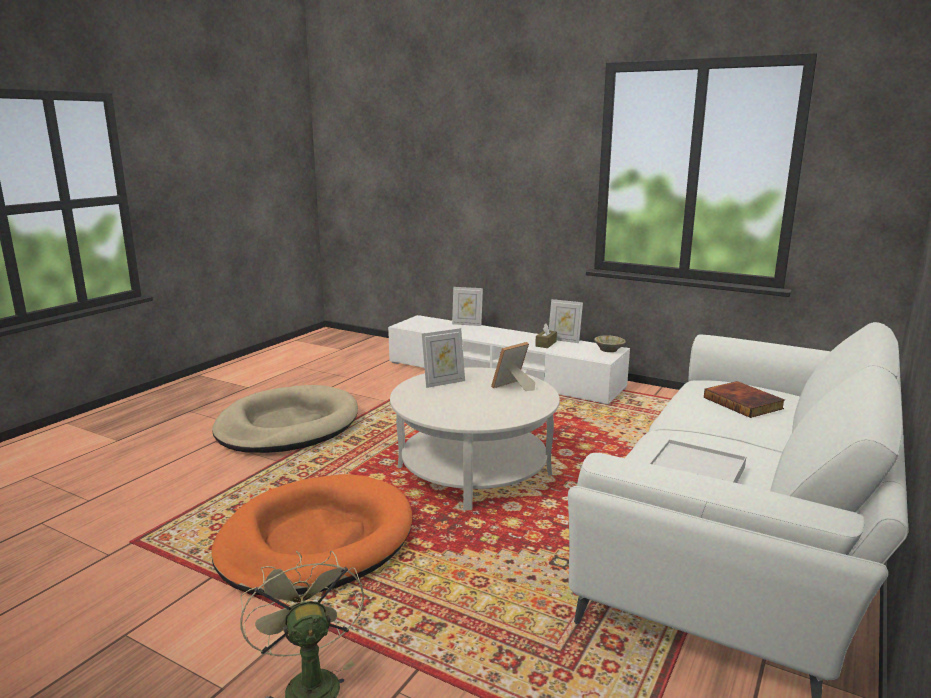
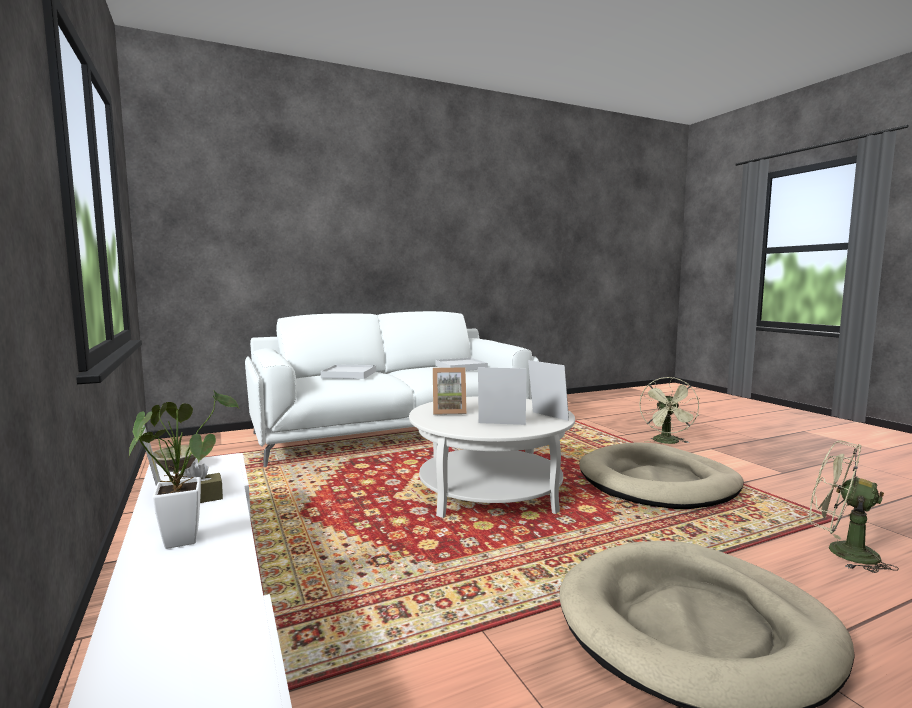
camera: 145 degrees left, 10 degrees down
(162, 499) = (841, 552): none -> green fan
(316, 541) = (658, 482): orange dog bed -> beige dog bed
(467, 324) = (115, 621): picture frame -> picture frame (547, 417)
(508, 336) = (183, 536): none -> potted plant
(744, 403) = (349, 374): book -> white tray

